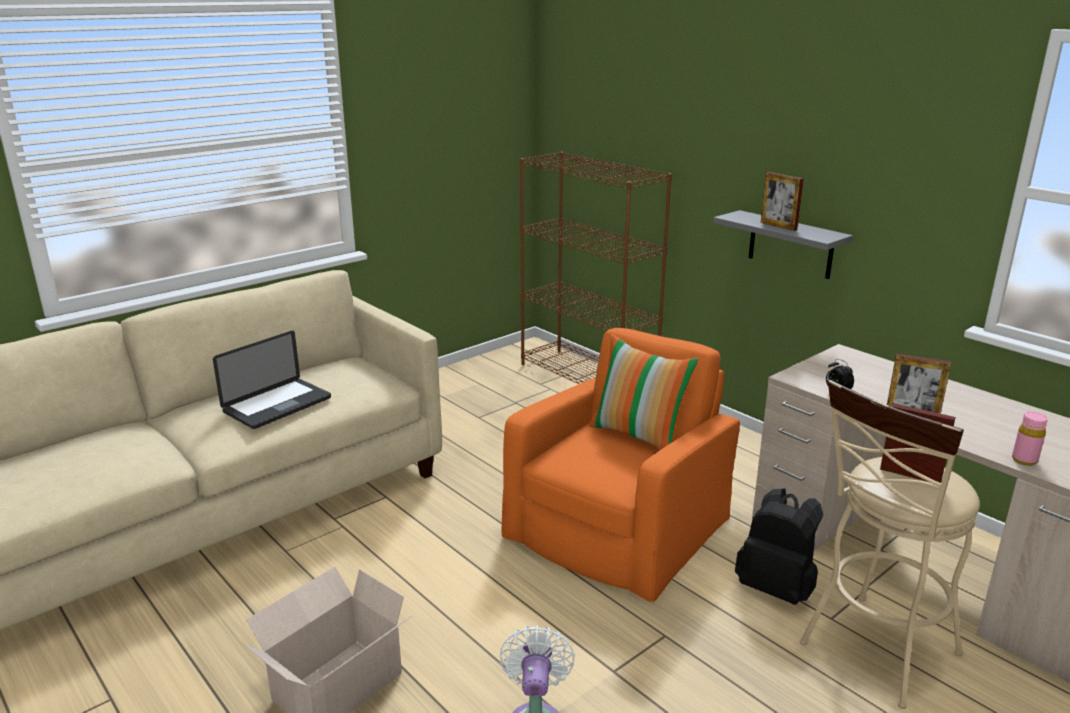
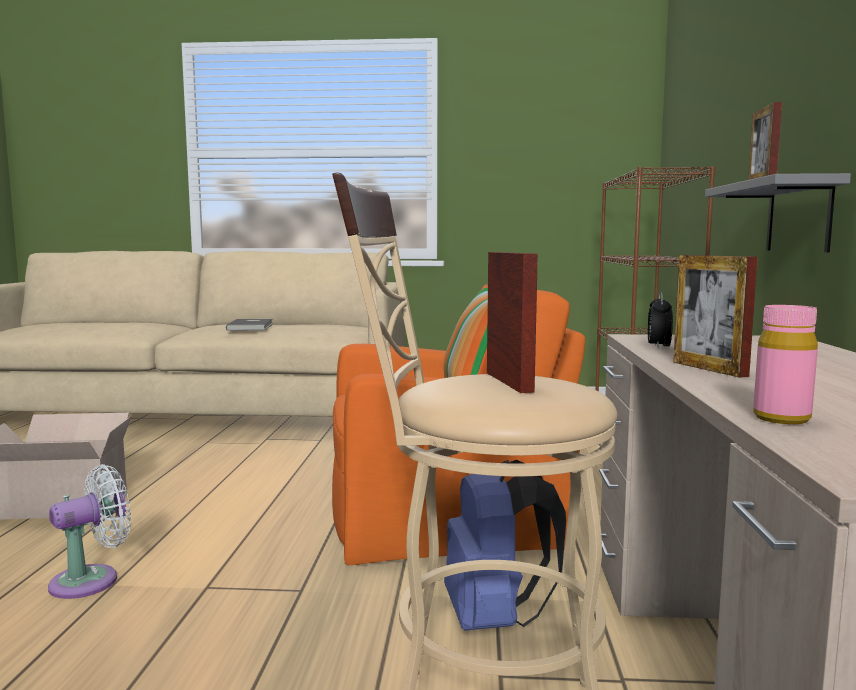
camera: 45 degrees right, 15 degrees down
(277, 405) = (252, 327): laptop -> grey book
(777, 588) = (495, 619): black backpack -> blue backpack

